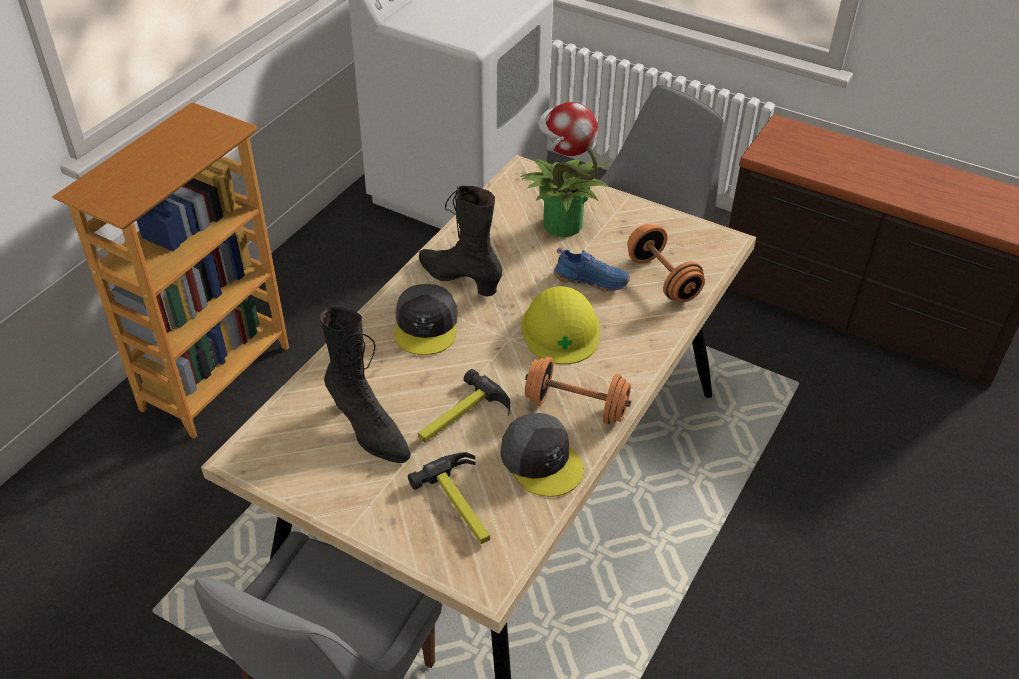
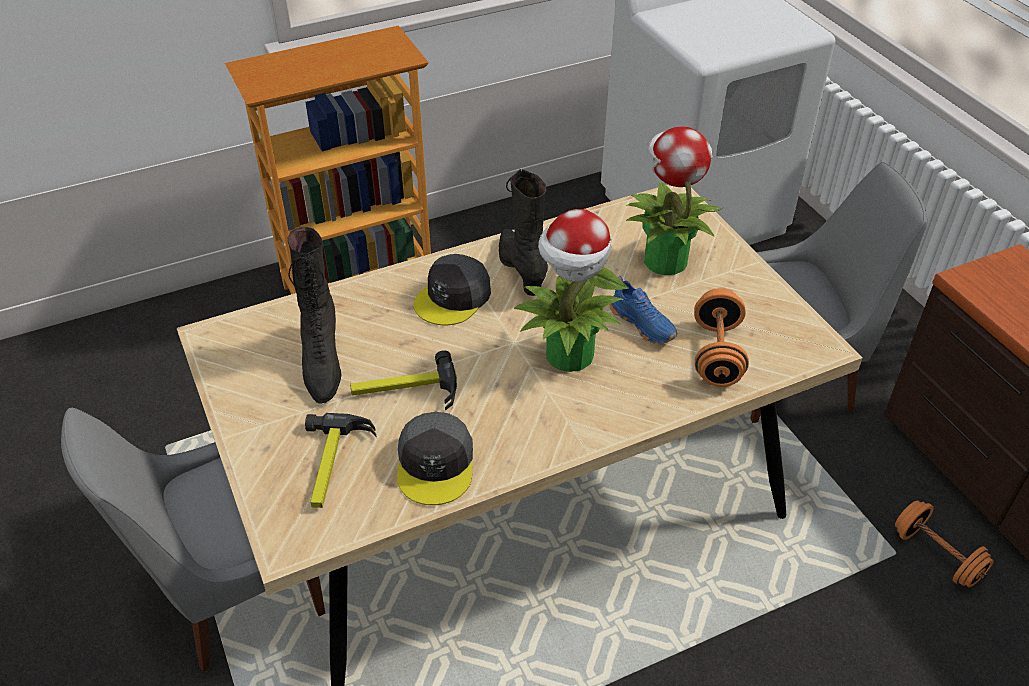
camera: 35 degrees right, 0 degrees up
(561, 329) = (569, 356): yellow hard hat -> potted plant
(576, 407) = (514, 432): orange dumbbell -> orange dumbbell (936, 556)

